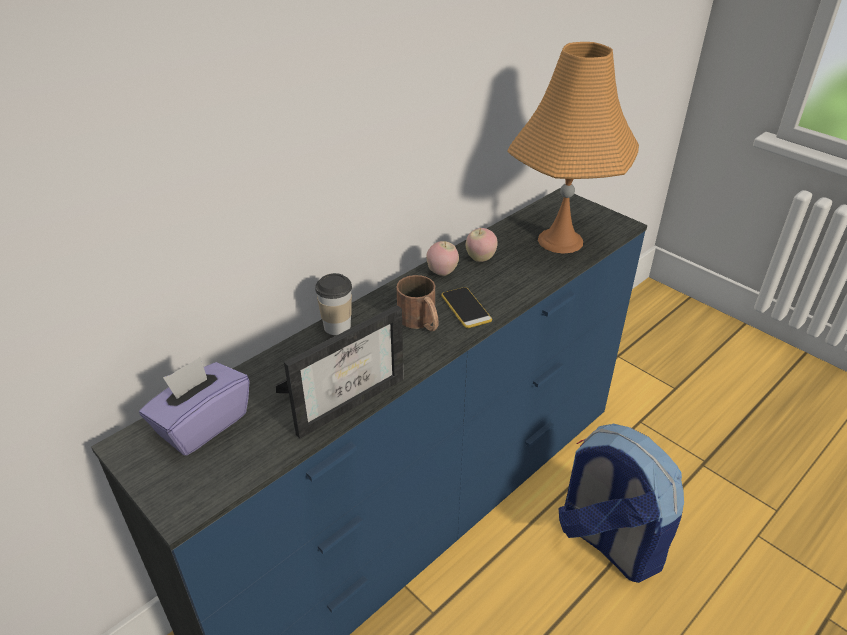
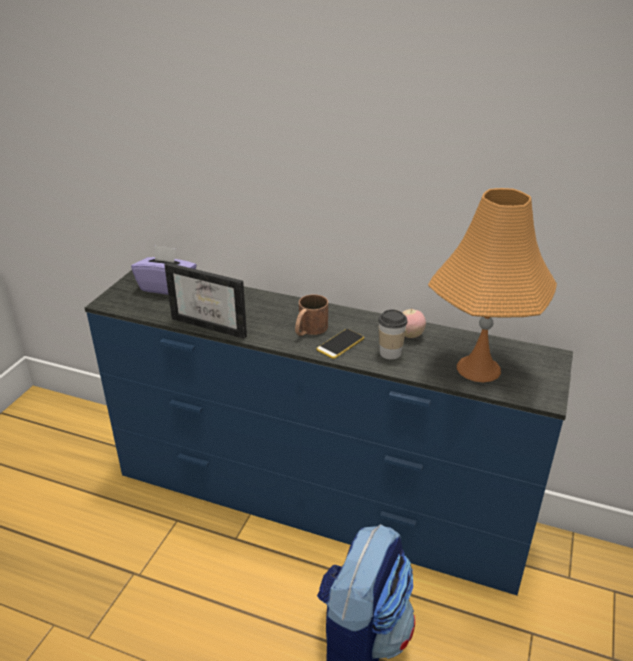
camera: 65 degrees right, 5 degrees down
(337, 326) = (279, 301): cup -> cup (390, 353)
(442, 272) = (375, 323): apple -> none

